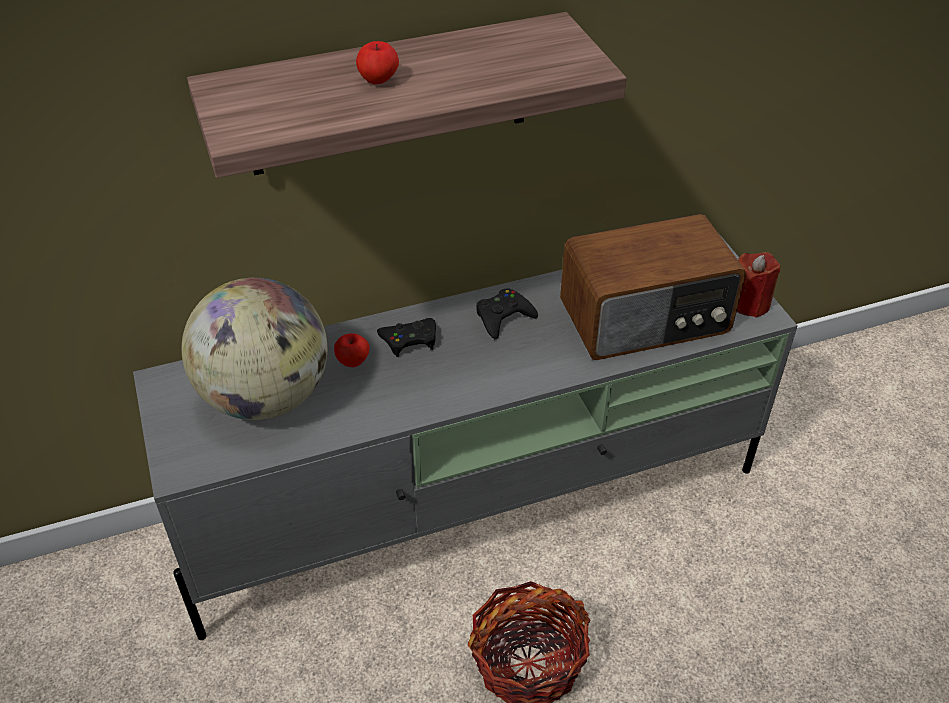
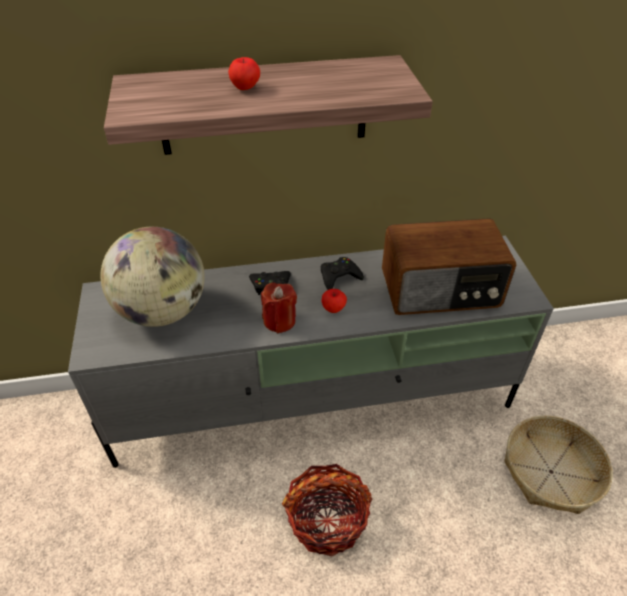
camera: 10 degrees right, 0 degrees up
(353, 361) = (228, 294): apple -> apple (333, 309)
(749, 303) = (519, 287): red candle -> red candle (279, 321)
(817, 550) = (551, 471): none -> basket

